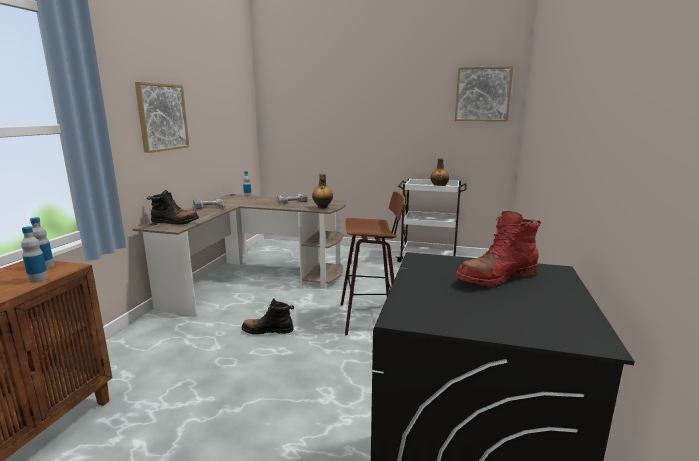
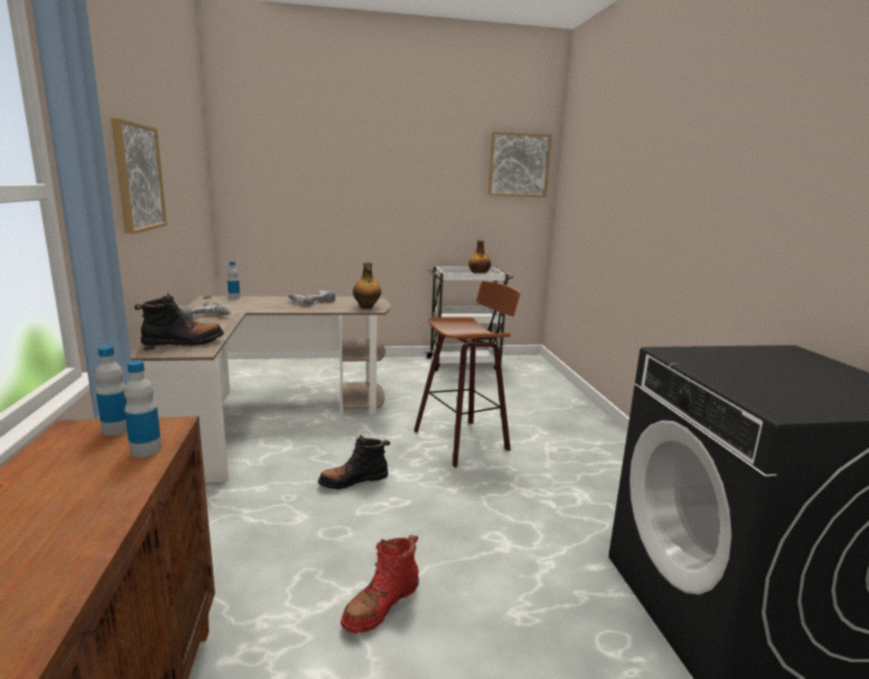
camera: 25 degrees left, 0 degrees up
(496, 277) = (767, 362): red boot -> red boot (381, 605)

